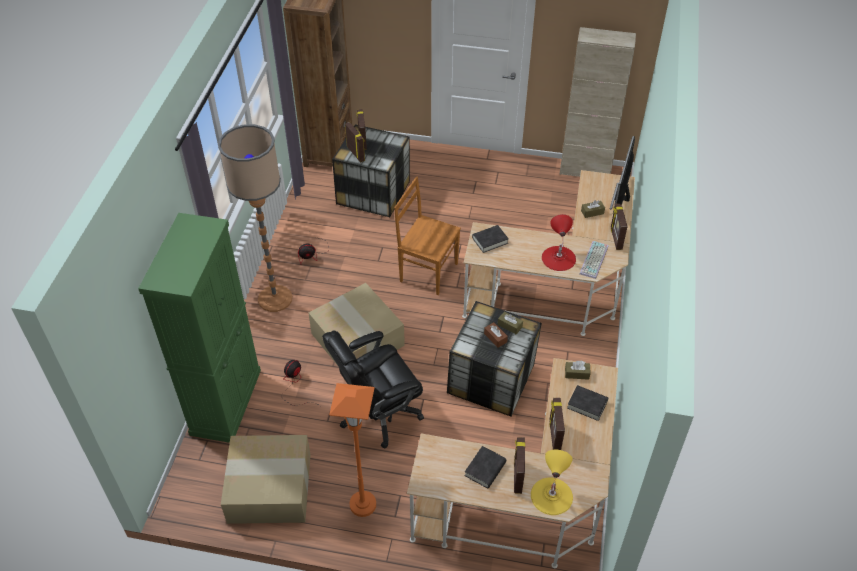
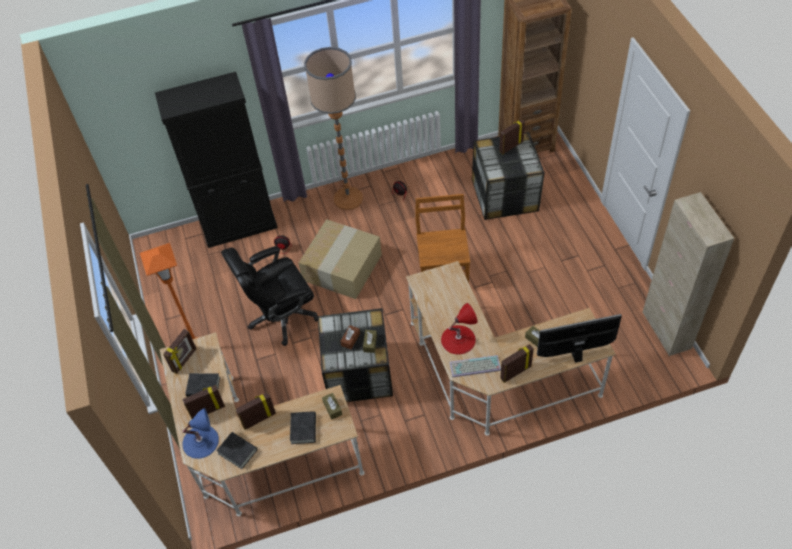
camera: 65 degrees right, 5 degrees up
(226, 401) = (239, 225): green cabinet -> black cabinet
(271, 487) = (184, 288): cardboard box -> none
(356, 153) = (492, 151): picture frame -> picture frame (185, 360)
(378, 413) = (281, 316): black office chair -> black office chair turned 60 degrees counterclockwise
(490, 240) = (444, 282): black book -> black book (237, 451)
(551, 495) = (200, 441): yellow table lamp -> blue table lamp

